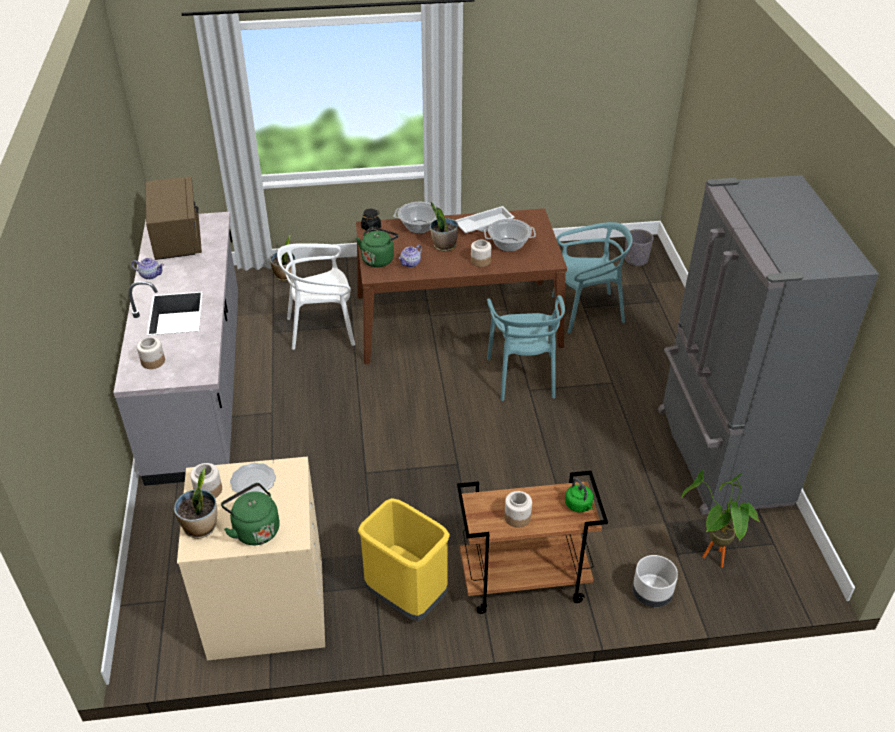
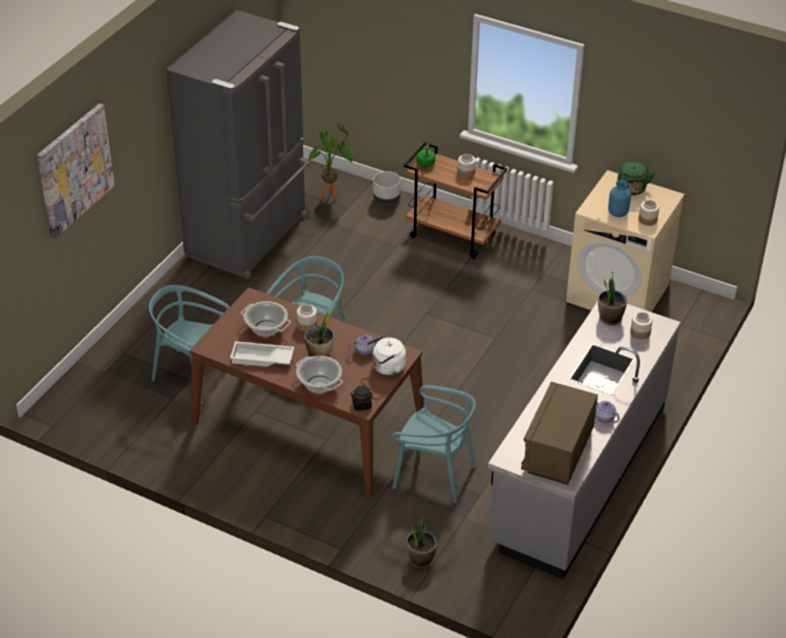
camera: 145 degrees left, 0 degrees up
(201, 527) = (662, 203): potted plant -> potted plant (610, 318)
(253, 482) = (618, 213): plate -> blue vase
(321, 329) = (434, 474): white chair -> turquoise chair
(378, 259) = (387, 368): green kettle -> white kettle
(406, 597) = (529, 260): yellow trash can -> none
(636, 260) = (81, 400): grey planter -> none
(731, 115) = (74, 169): none -> picture

